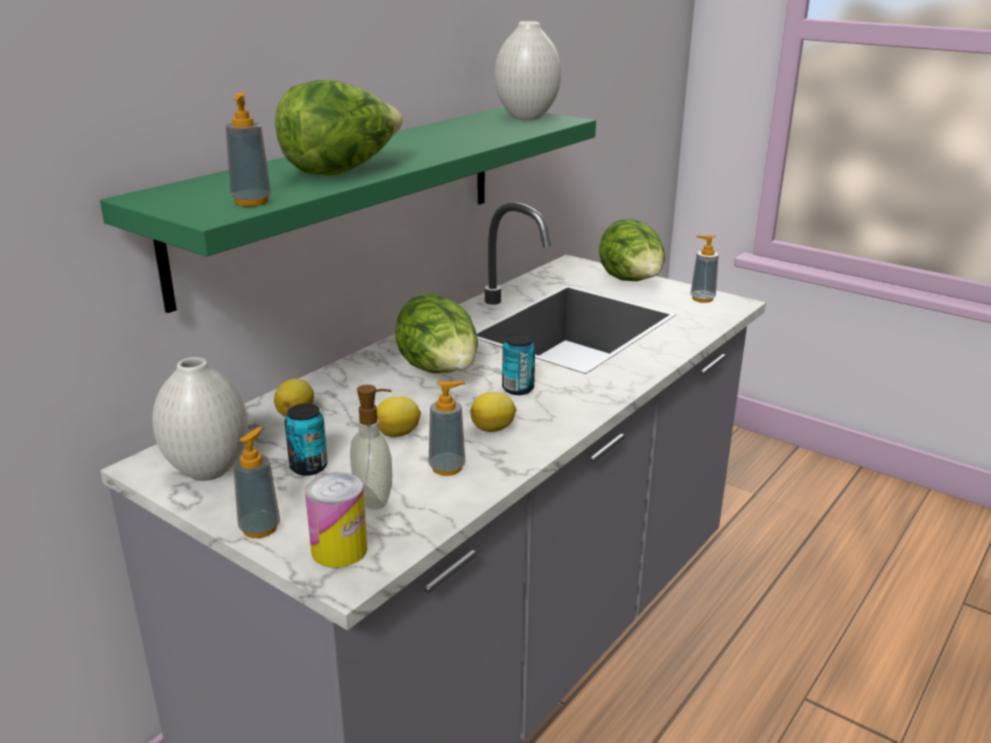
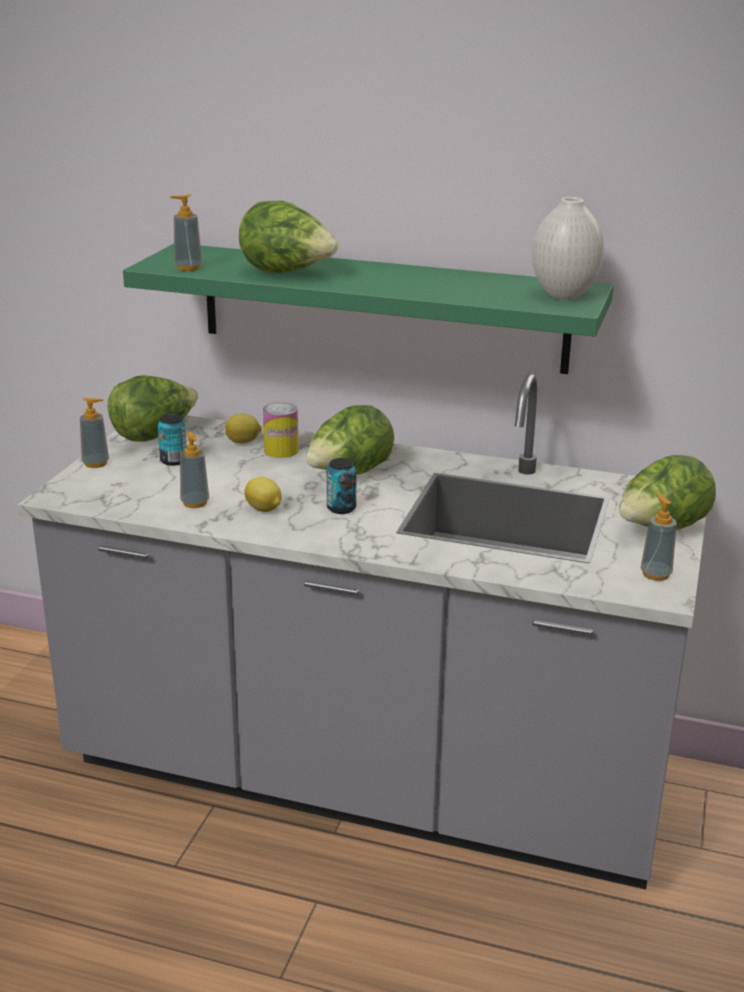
camera: 70 degrees right, 0 degrees up
(207, 471) = (154, 435): white vase -> lettuce
(339, 550) = (80, 489): can -> can (281, 450)
(375, 498) = (143, 488): soap dispenser -> none
(399, 433) = (236, 479): lemon -> none

